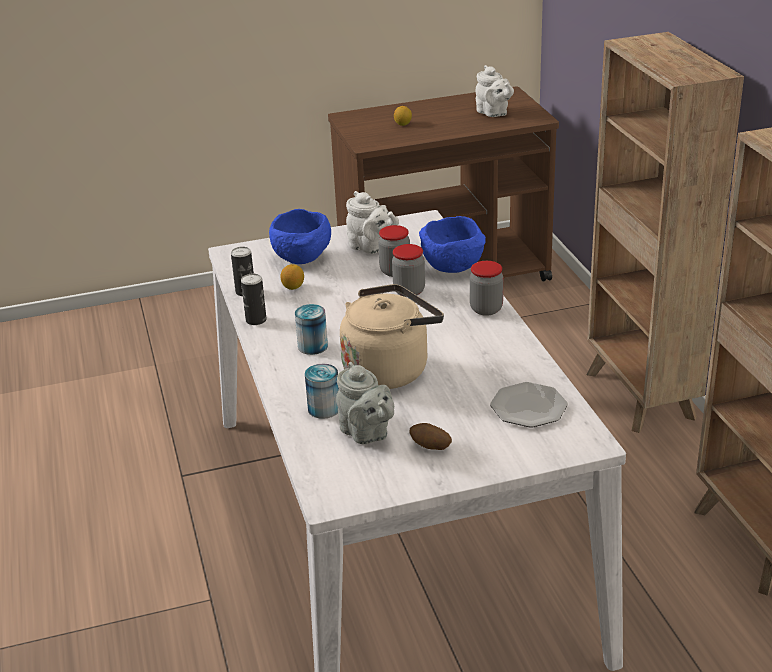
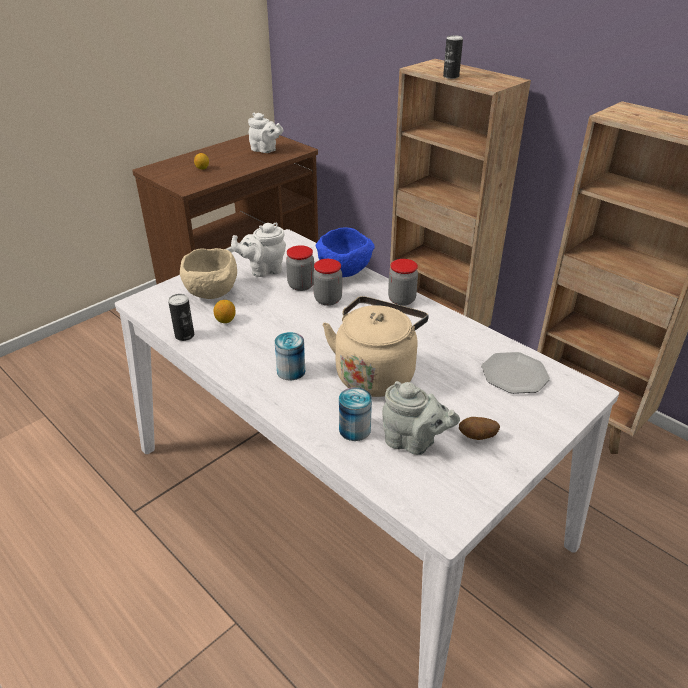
camera: 30 degrees left, 5 degrees up
(256, 320) = (217, 360): can -> can (451, 76)
(303, 260) = (213, 293): blue bowl -> beige bowl
(371, 248) = (263, 270): white teapot -> white teapot turned 150 degrees clockwise

